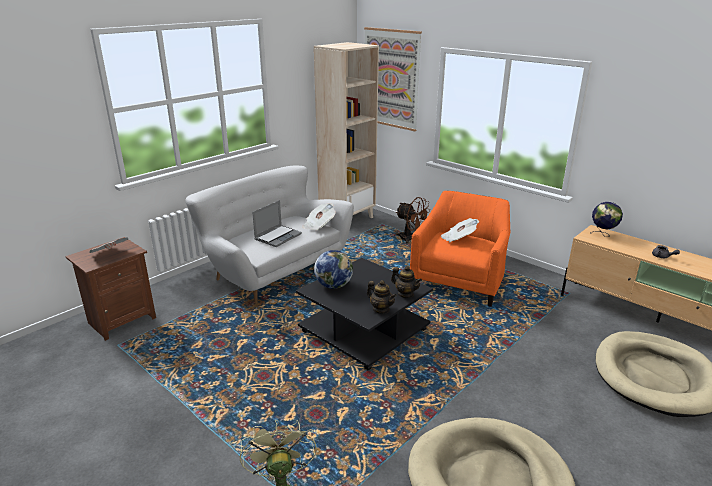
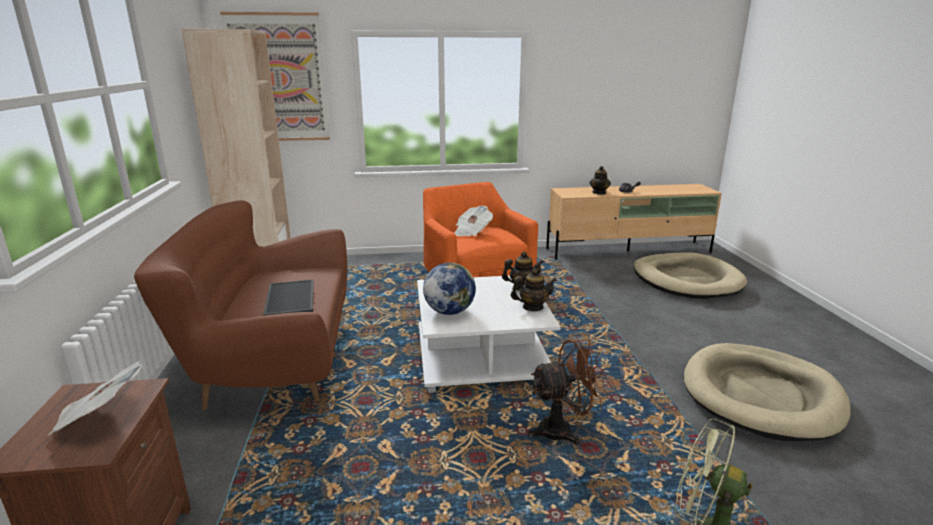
camera: 50 degrees left, 5 degrees down
(274, 271) = (272, 360): white sofa -> brown sofa
(278, 237) = (289, 297): laptop -> tray
(318, 225) = (313, 270): newspaper -> none
(364, 330) = (480, 356): black coffee table -> white coffee table
(411, 239) = (368, 268): brown fan -> brown fan (563, 430)
(602, 235) = (572, 191): globe -> none
(626, 246) = (599, 193): none -> teapot

